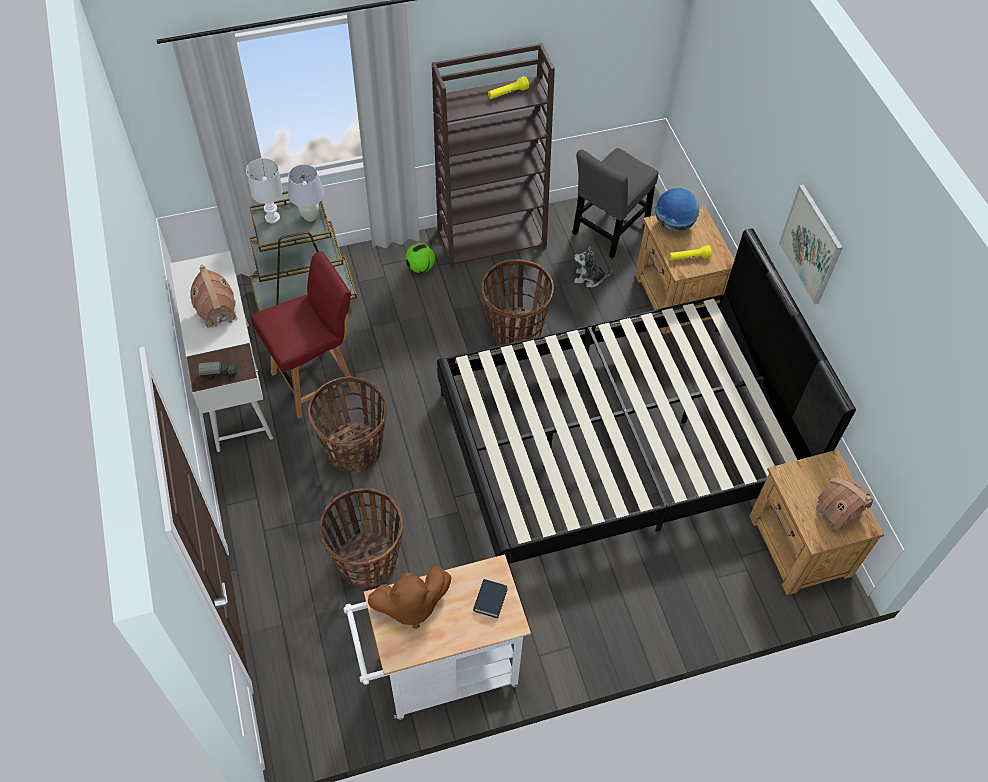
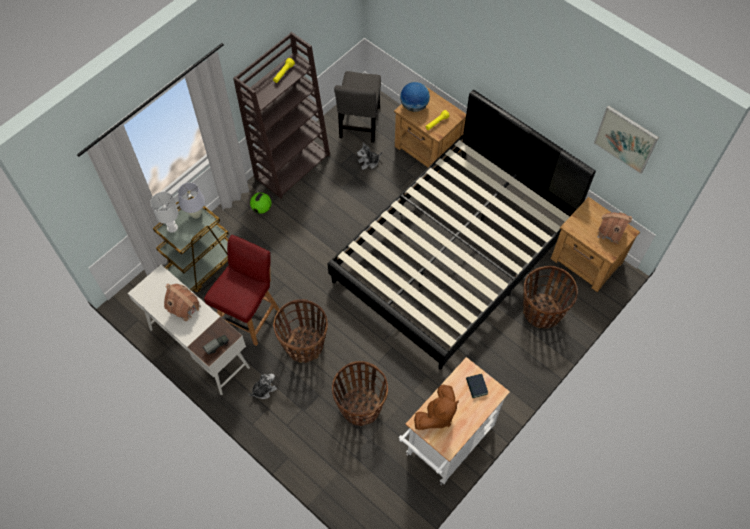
camera: 30 degrees left, 5 degrees up
(269, 473) = (264, 389): none -> plush toy
(515, 330) = (347, 218): basket -> basket (542, 312)
(811, 244) = (526, 87): picture -> picture (625, 139)

